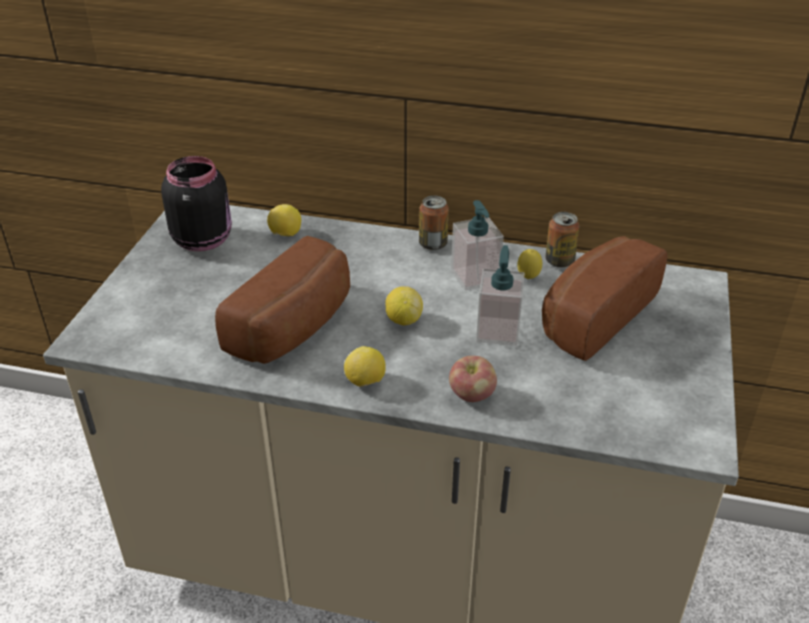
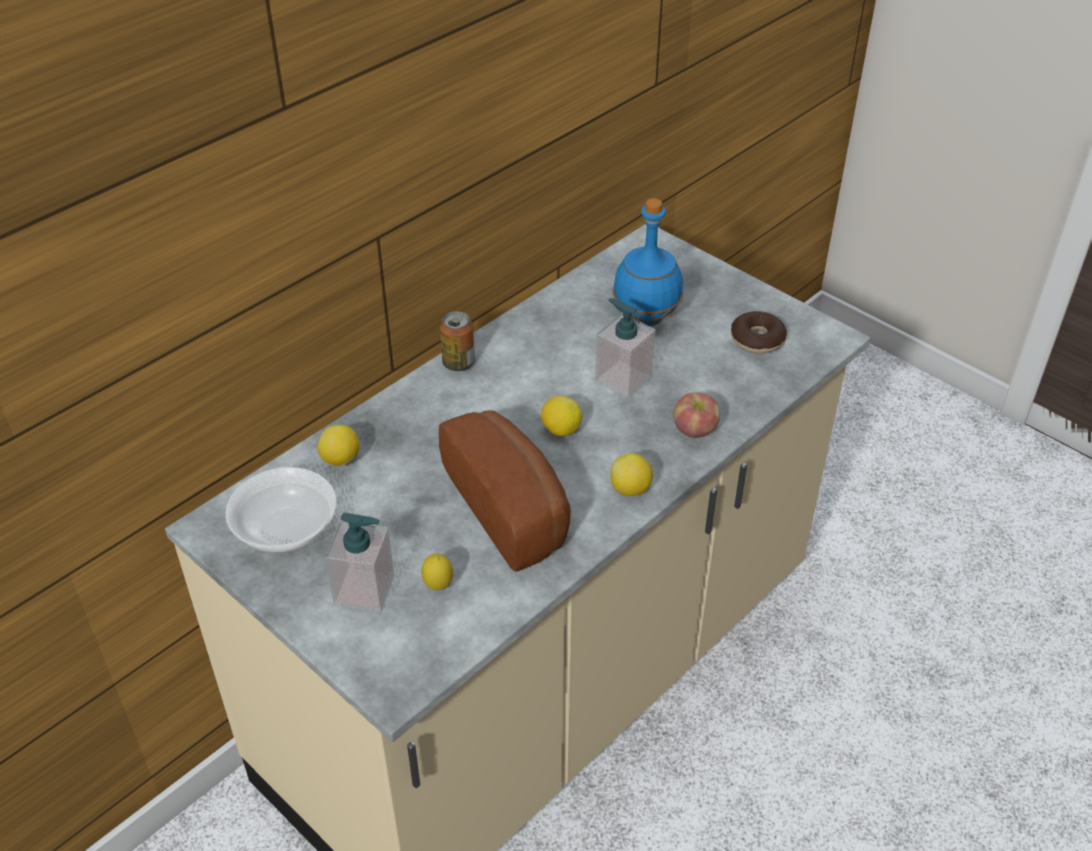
camera: 60 degrees left, 5 degrees up
(203, 239) = (285, 529): black jar -> bowl
(475, 276) = (534, 359): soap dispenser -> soap dispenser (364, 590)
(528, 278) = (565, 329): lemon -> lemon (438, 587)
(559, 261) = (556, 299): can -> none
(592, 316) = (646, 317): bread -> blue bottle
(638, 393) = (757, 340): none -> donut

